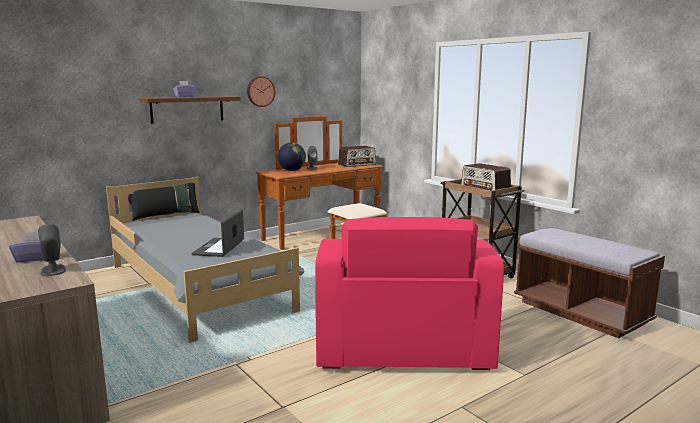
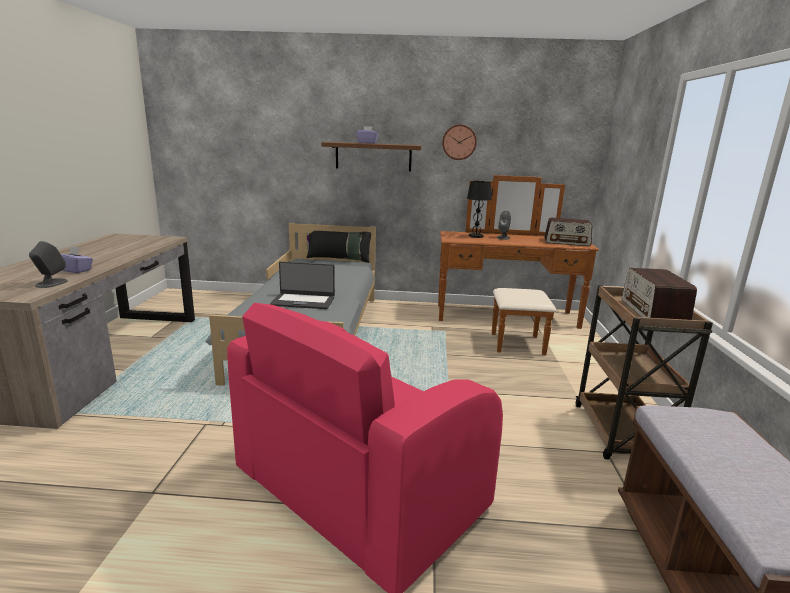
camera: 40 degrees right, 5 degrees up
(219, 248) = (303, 301): laptop -> laptop turned 135 degrees counterclockwise
(292, 170) = (476, 236): globe -> black table lamp

